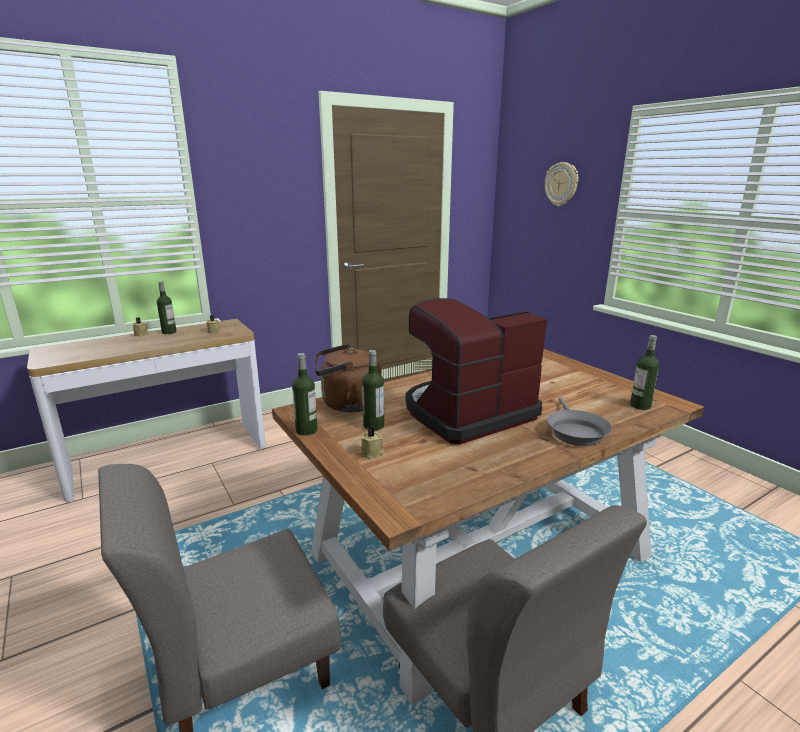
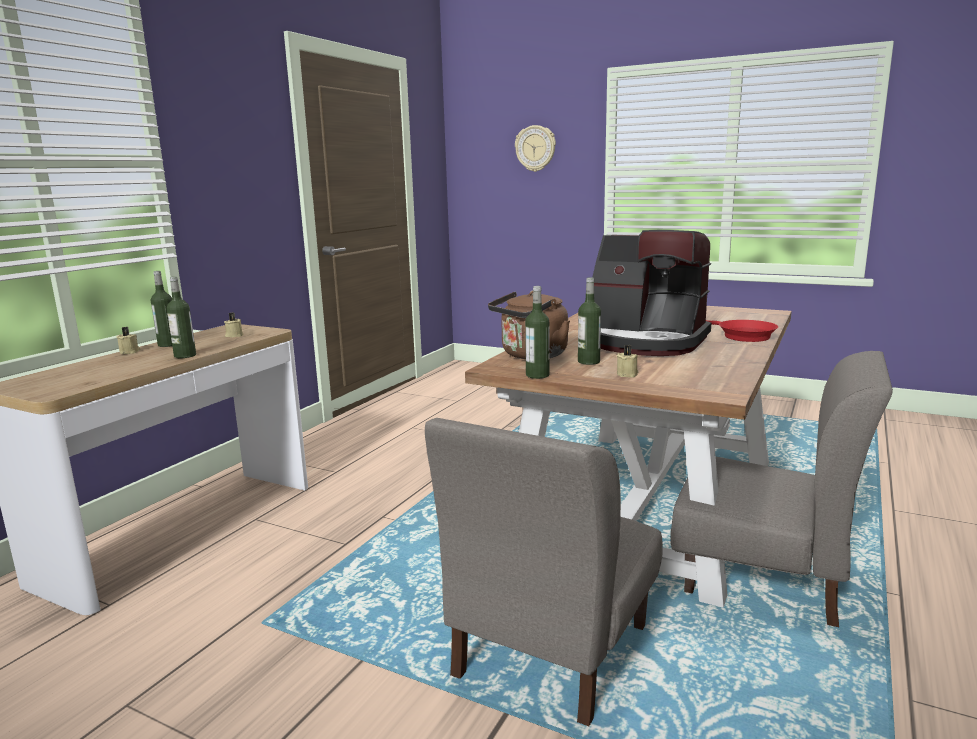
camera: 30 degrees left, 5 degrees down
(467, 413) = (645, 342): coffee machine -> coffee machine turned 90 degrees counterclockwise
(575, 432) = (742, 336): grey frying pan -> red frying pan
(640, 406) = (753, 317): bottle -> bottle (185, 355)

